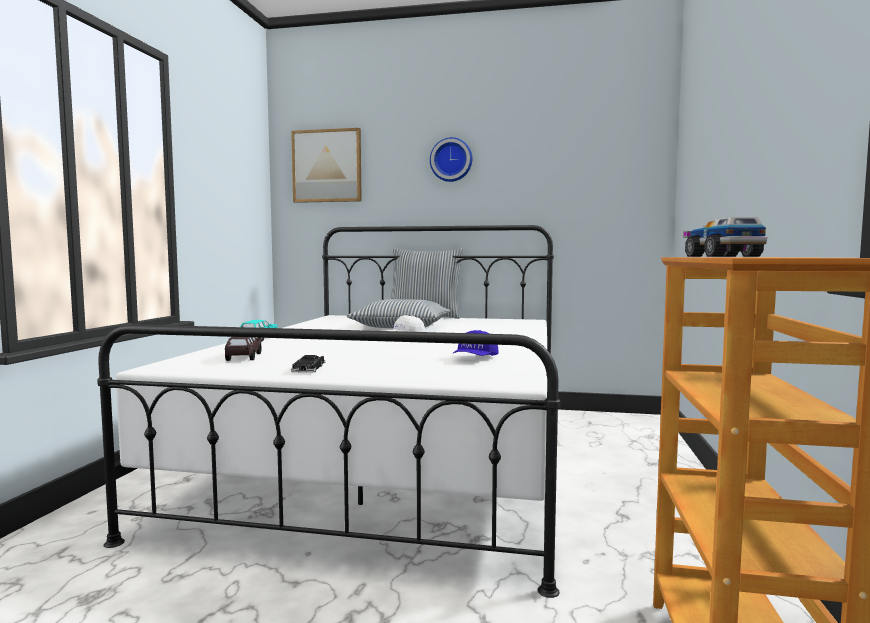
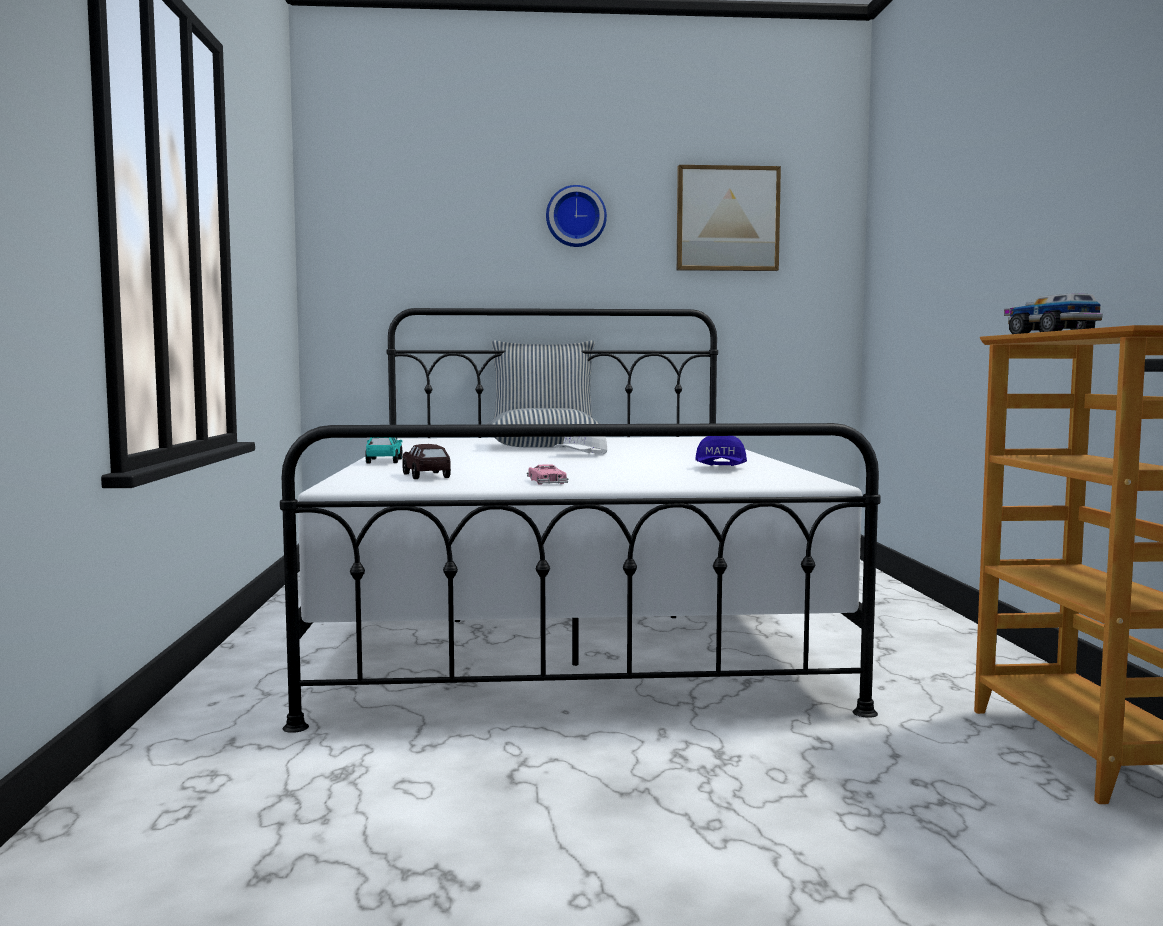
camera: 15 degrees left, 0 degrees up
(308, 369) = (547, 481): black toy car -> pink toy car
(327, 166) = (389, 217): picture -> picture (727, 219)

